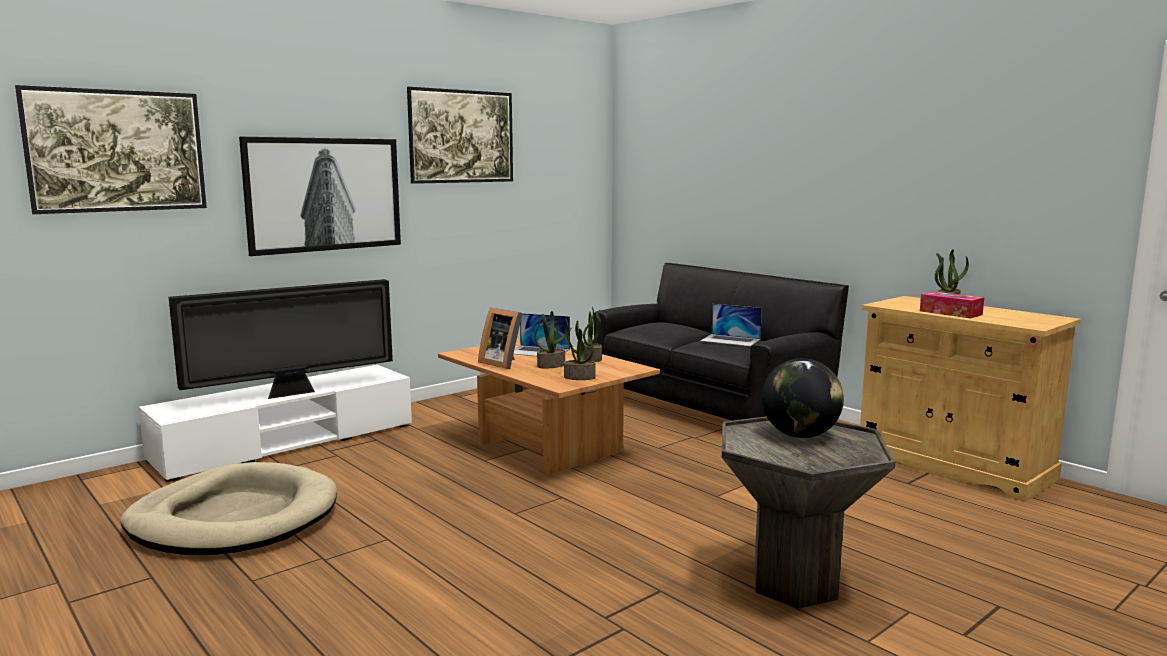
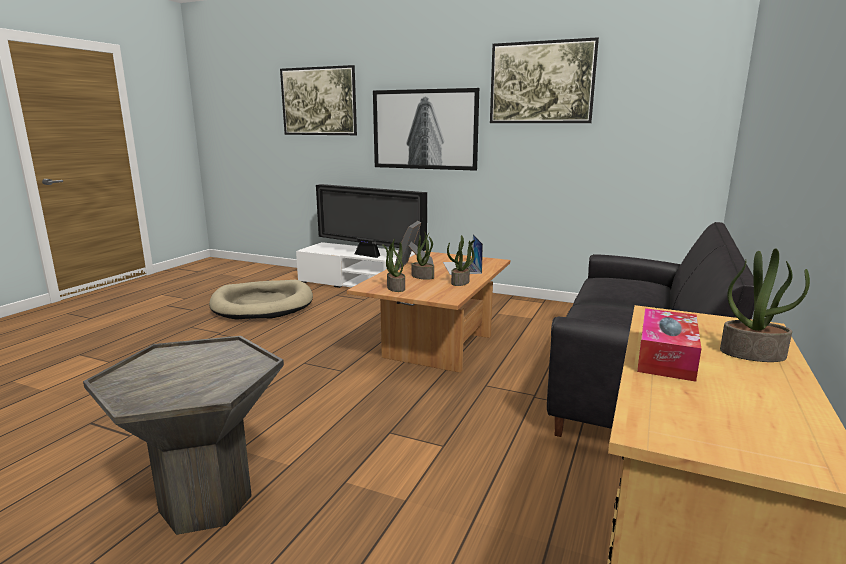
camera: 65 degrees right, 5 degrees up
(730, 340) = (620, 314): laptop -> none
(800, 435) = (213, 370): globe -> none

